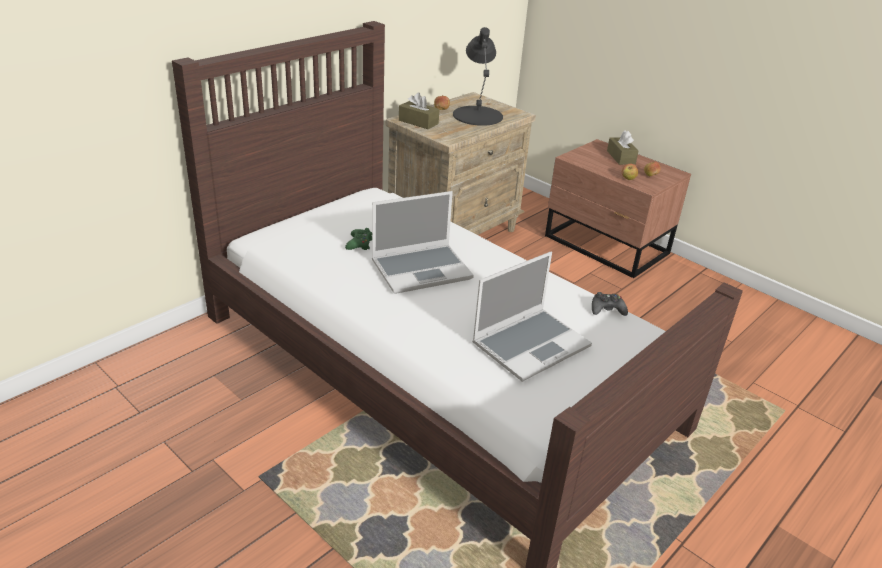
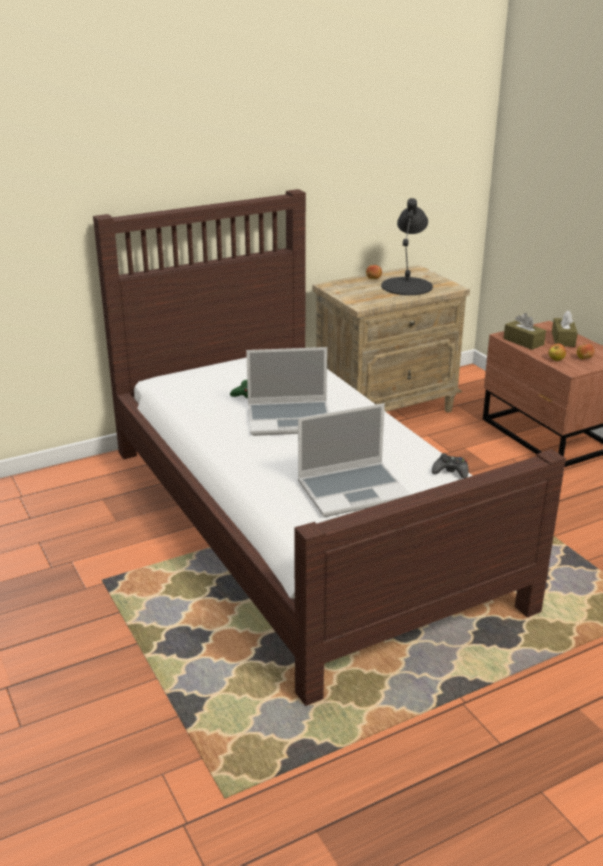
camera: 20 degrees right, 5 degrees down
(418, 122) = (342, 288): brown tissue box -> brown tissue box (523, 342)

